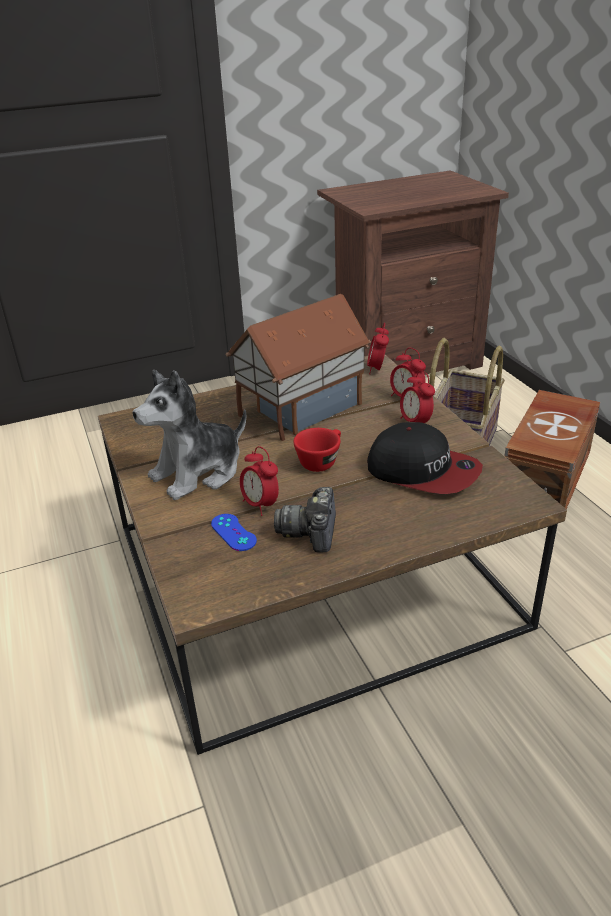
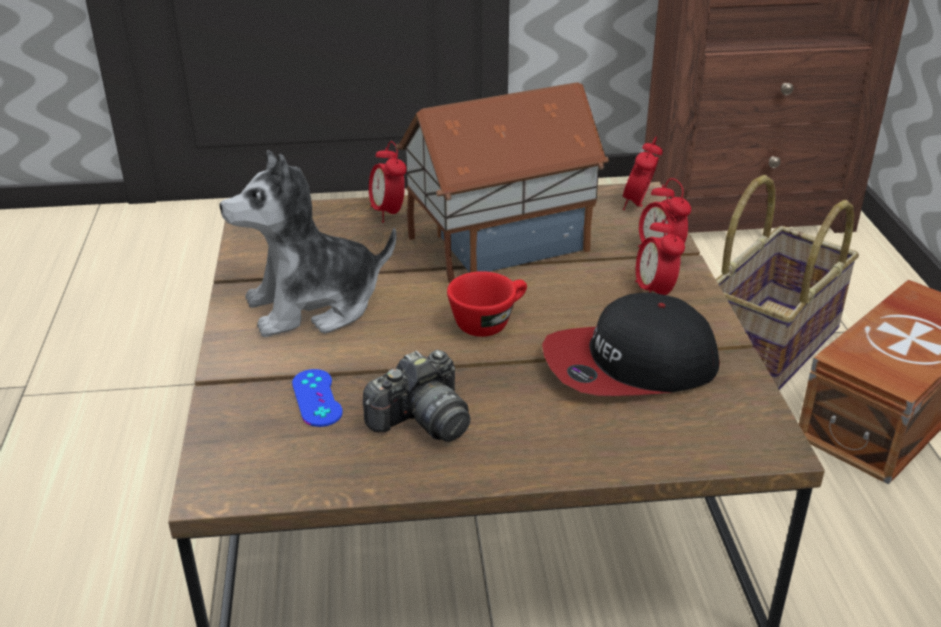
camera: 15 degrees right, 0 degrees up
(260, 505) = (373, 367): alarm clock -> alarm clock (388, 213)
(311, 532) = (422, 420): camera -> camera turned 150 degrees counterclockwise
(423, 471) = (629, 365): cap -> cap turned 120 degrees clockwise

